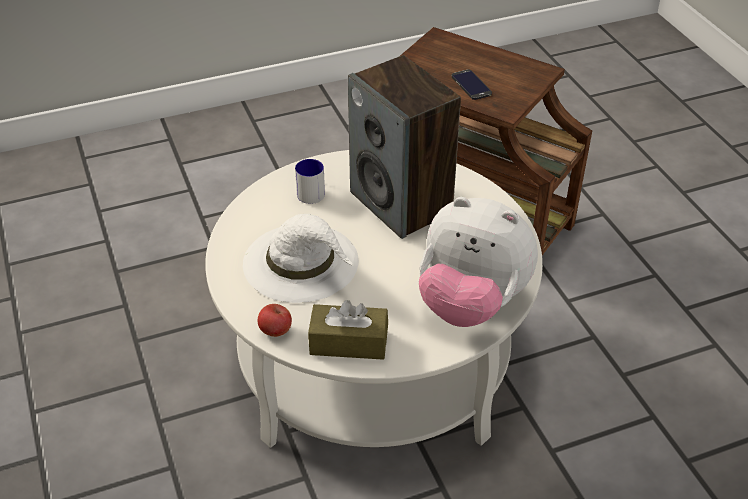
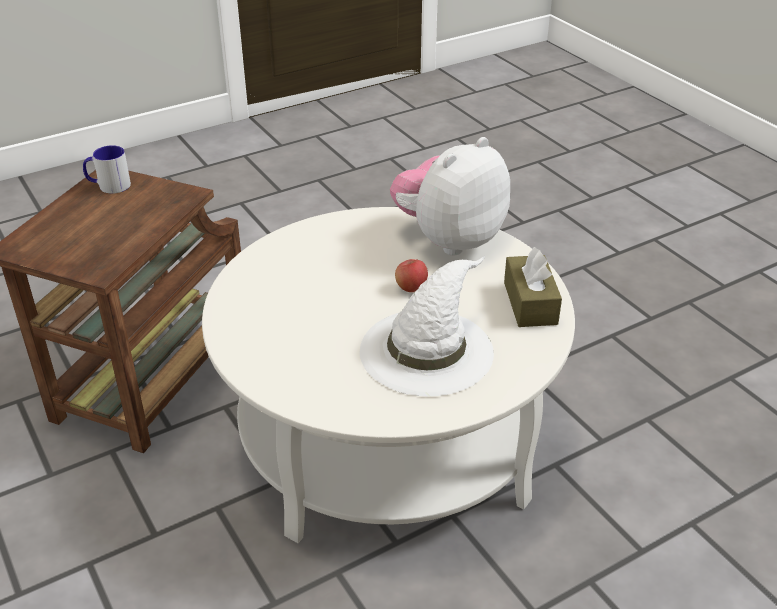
camera: 100 degrees left, 5 degrees down
(275, 331) = (537, 352): apple -> apple (411, 287)
(312, 191) = (296, 361): mug -> mug (108, 186)
(402, 203) = (308, 291): speaker -> none
(471, 85) = (134, 218): phone -> none
(471, 304) = (449, 239): plush toy -> plush toy turned 150 degrees counterclockwise

